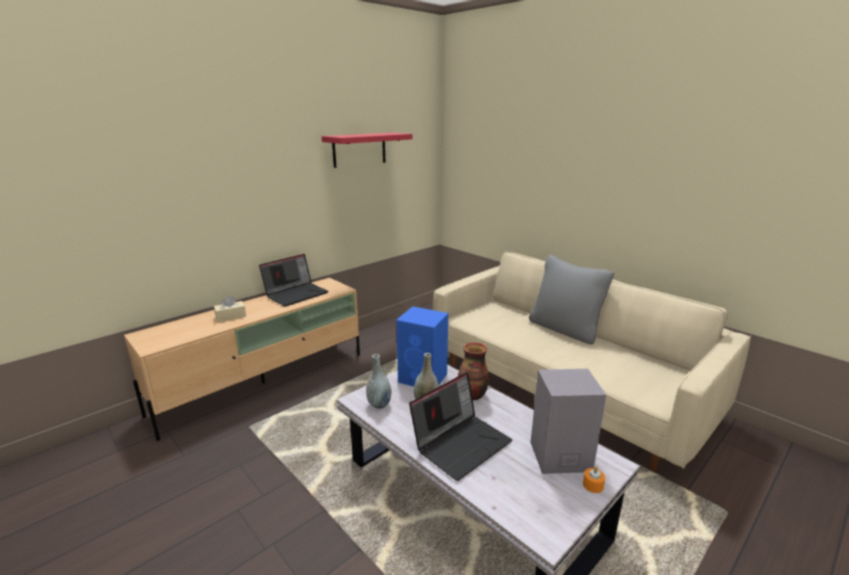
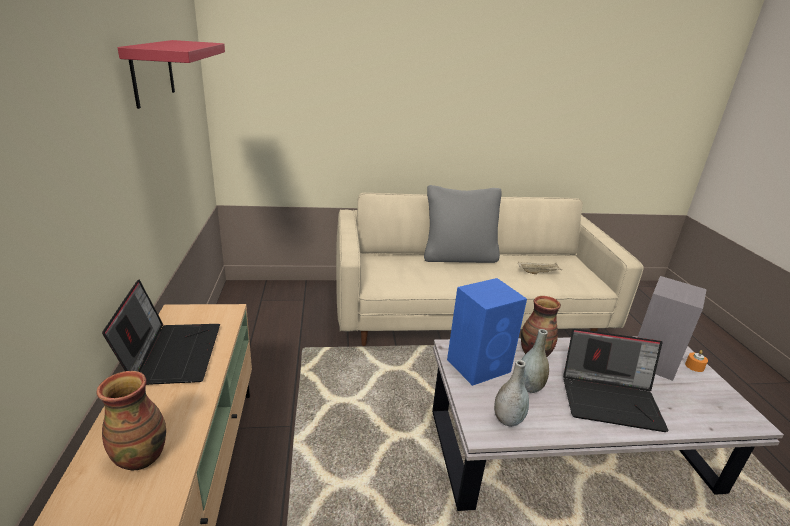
camera: 55 degrees left, 5 degrees up
(231, 316) = (141, 456): beige tissue box -> vase
(461, 443) = (611, 400): laptop -> laptop turned 105 degrees clockwise
(615, 366) = (538, 273): none -> beige tray

